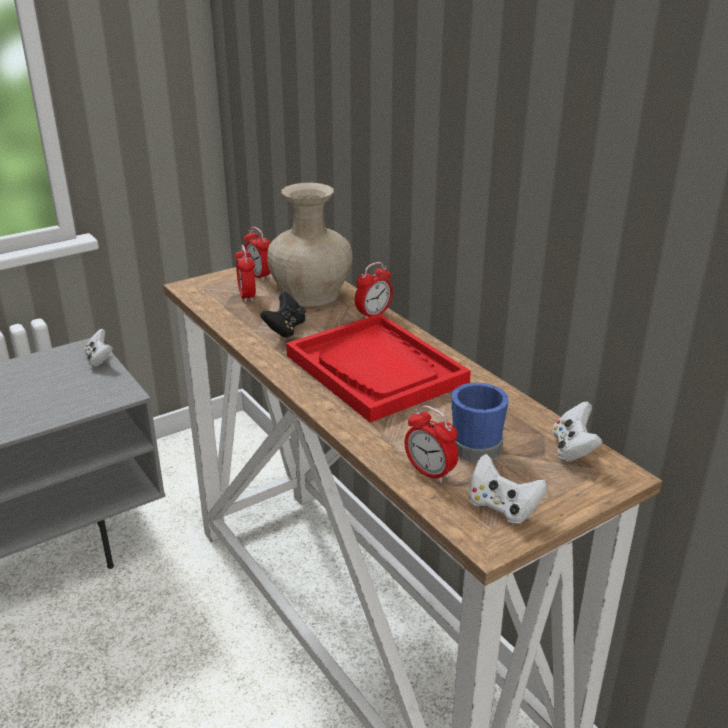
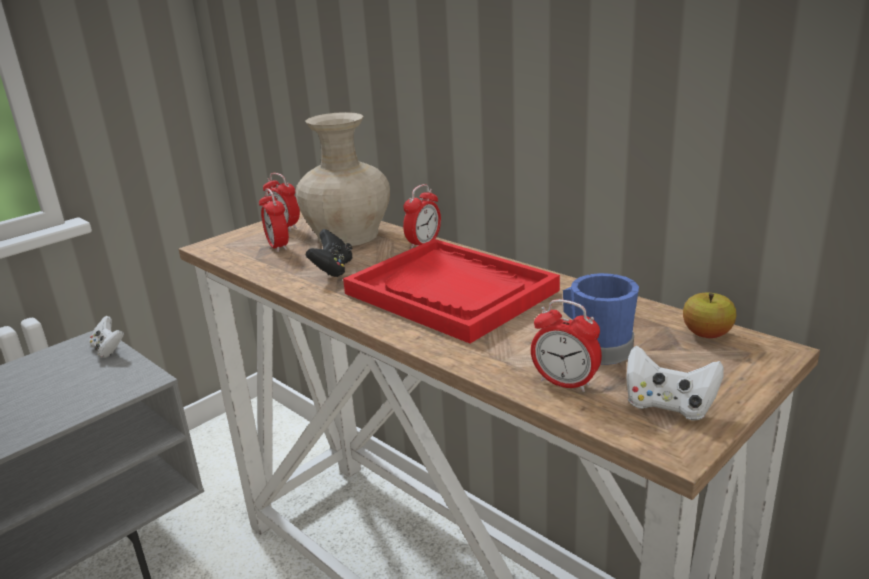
camera: 10 degrees left, 5 degrees down
(573, 449) = (707, 334): white game controller -> apple

